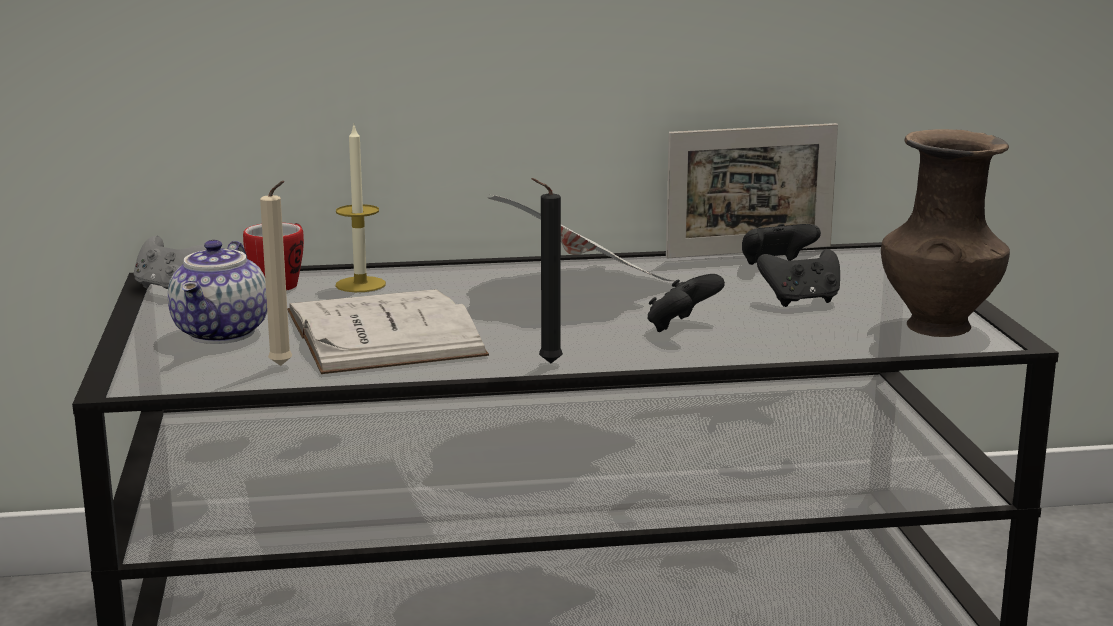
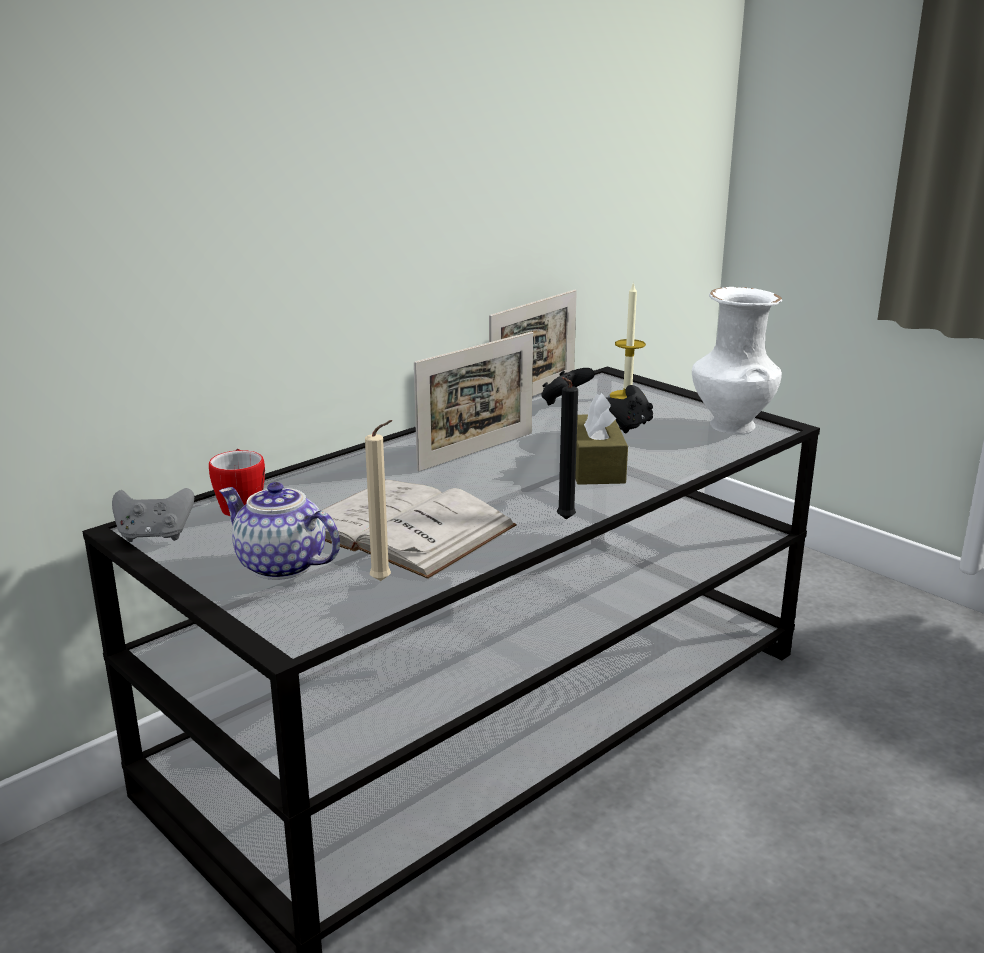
camera: 35 degrees left, 5 degrees up
(223, 334) = (279, 566): teapot -> teapot turned 150 degrees clockwise
(360, 284) = (308, 490): candle -> candle (627, 396)
(582, 288) = (476, 451): newspaper -> picture frame
(681, 327) = (594, 466): black game controller -> brown tissue box
(937, 326) = (730, 425): brown vase -> white vase

